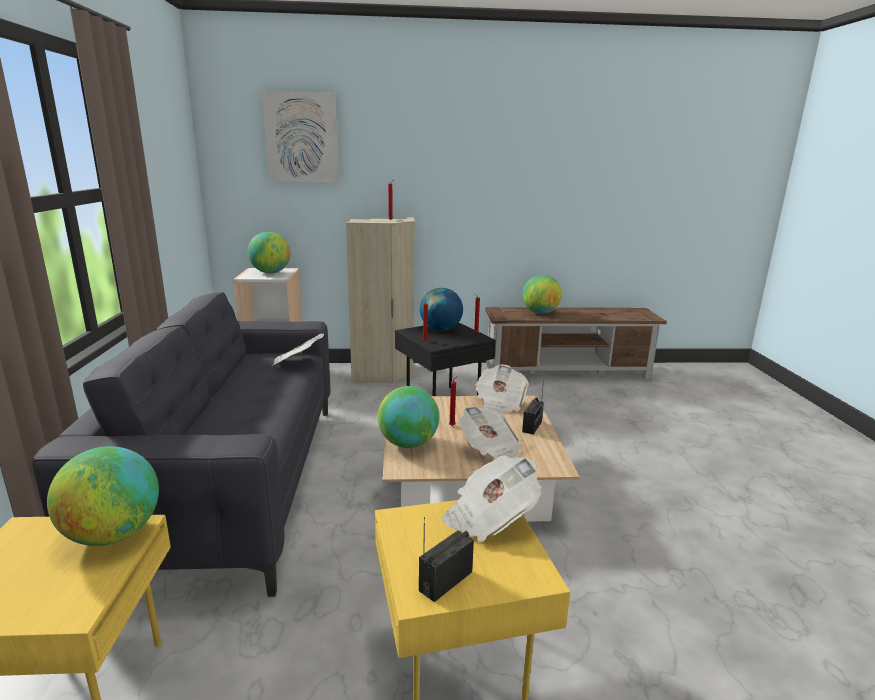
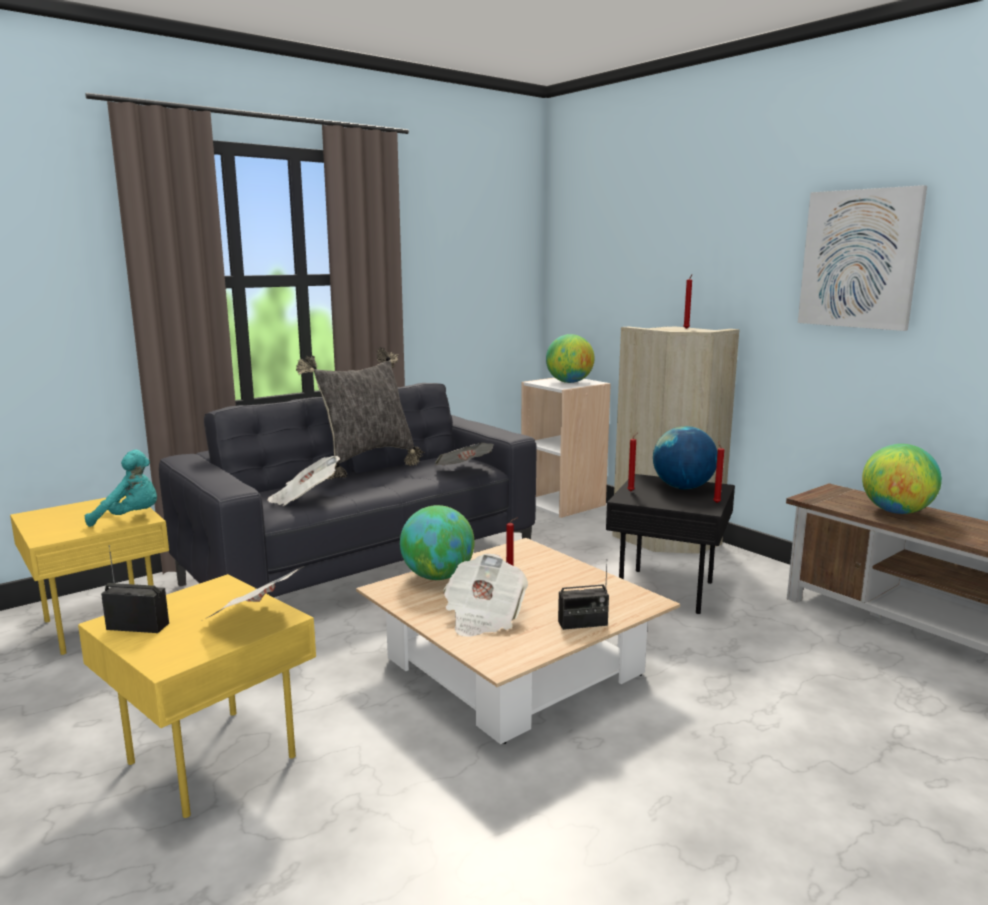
camera: 55 degrees right, 5 degrees down
(113, 535) = (130, 518): globe -> turquoise plush toy
(217, 391) = (364, 470): none -> pillow
(302, 138) = (630, 224): picture -> picture (859, 259)
(499, 403) = (612, 590): newspaper -> newspaper (304, 499)

